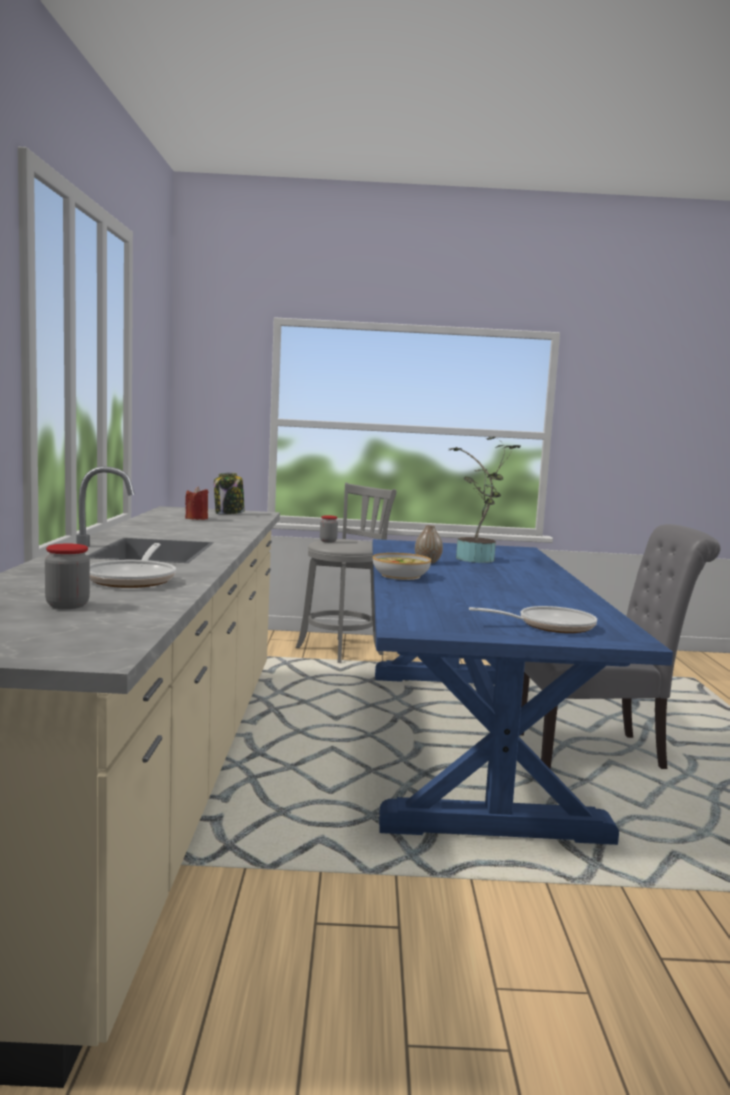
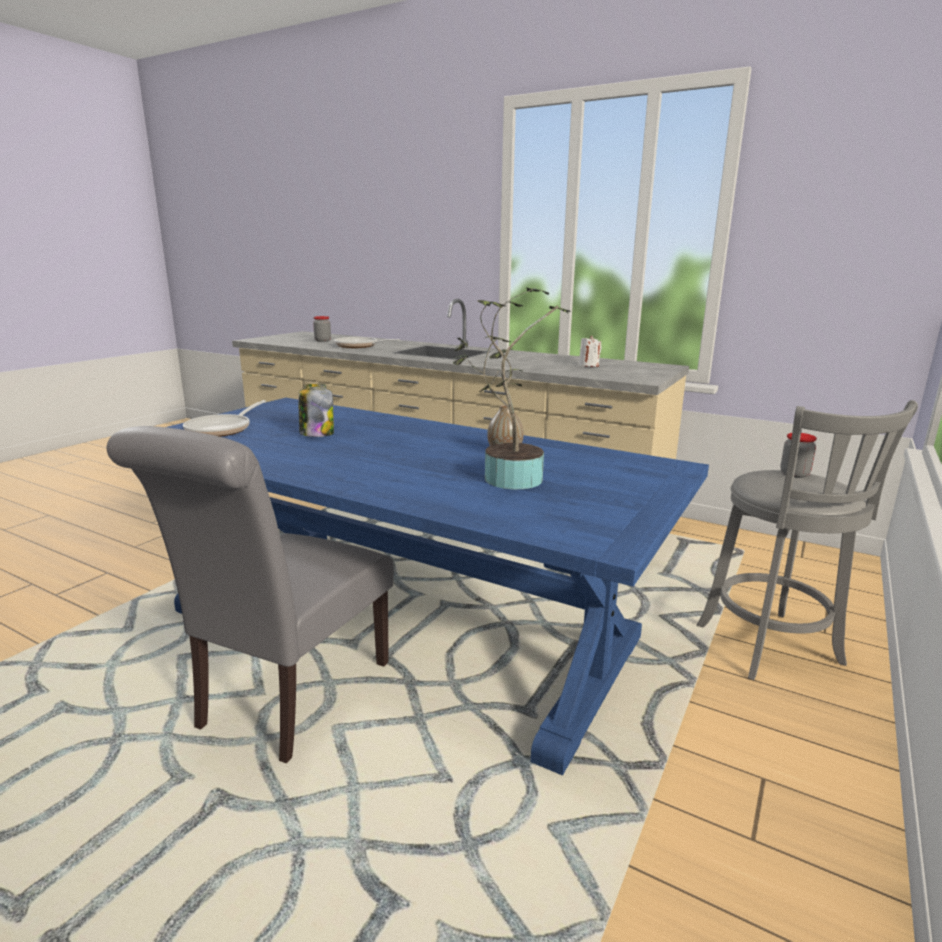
camera: 120 degrees right, 10 degrees up
(196, 518) = (589, 365): red candle -> white candle
(229, 513) = (632, 373): jar -> jar (316, 434)
(400, 576) = (439, 429): bowl -> none

